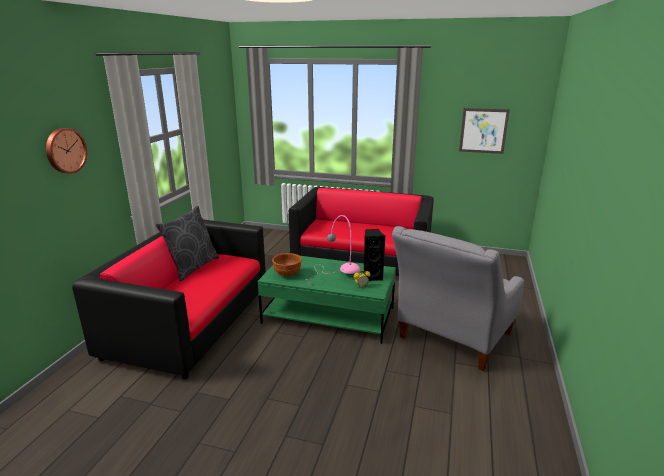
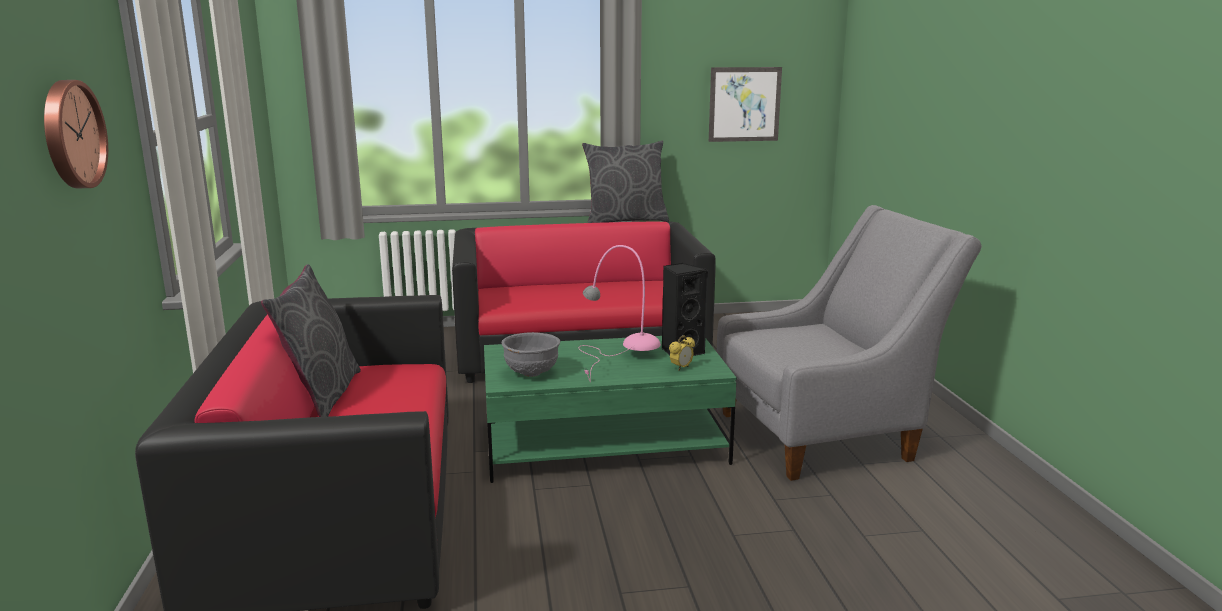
camera: 25 degrees left, 5 degrees down
(288, 274) = (532, 373): brown bowl -> grey bowl
(402, 192) = (625, 221): none -> grey pillow
(451, 339) = (827, 434): grey armchair -> grey armchair turned 120 degrees counterclockwise

